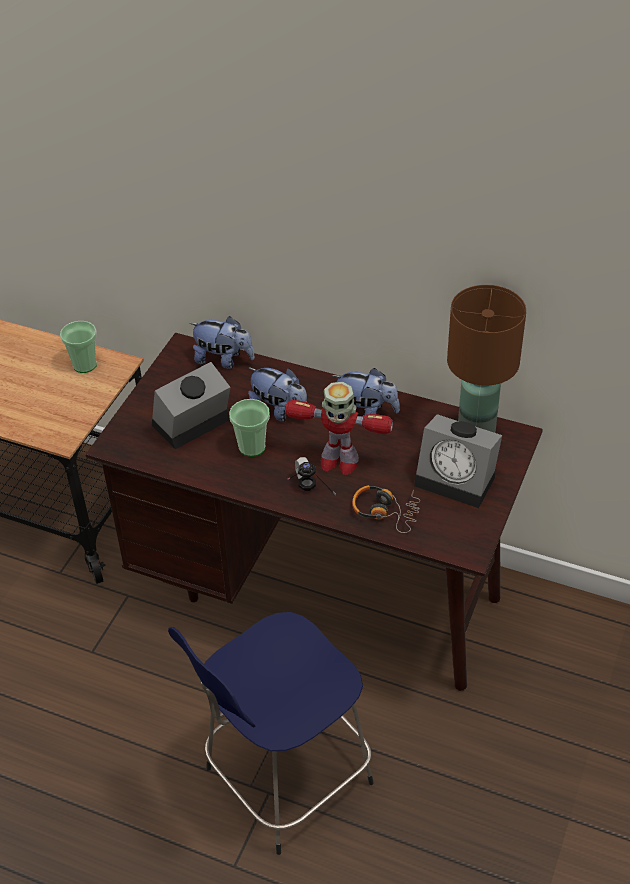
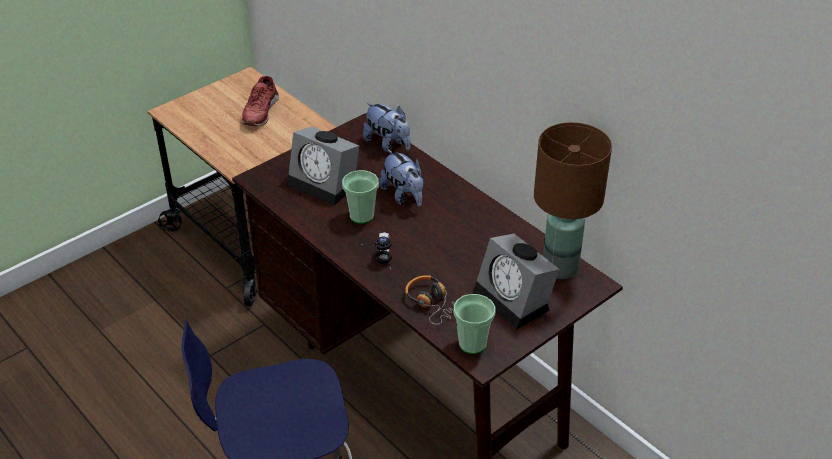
camera: 25 degrees right, 5 degrees down
(41, 366) = (260, 111): none -> red shoe
(84, 365) = (292, 120): cup -> cup (472, 344)
(191, 426) = (326, 184): alarm clock -> alarm clock turned 135 degrees counterclockwise
(338, 461) = (423, 250): toy robot -> none
(365, 412) = (474, 221): plush toy -> none

